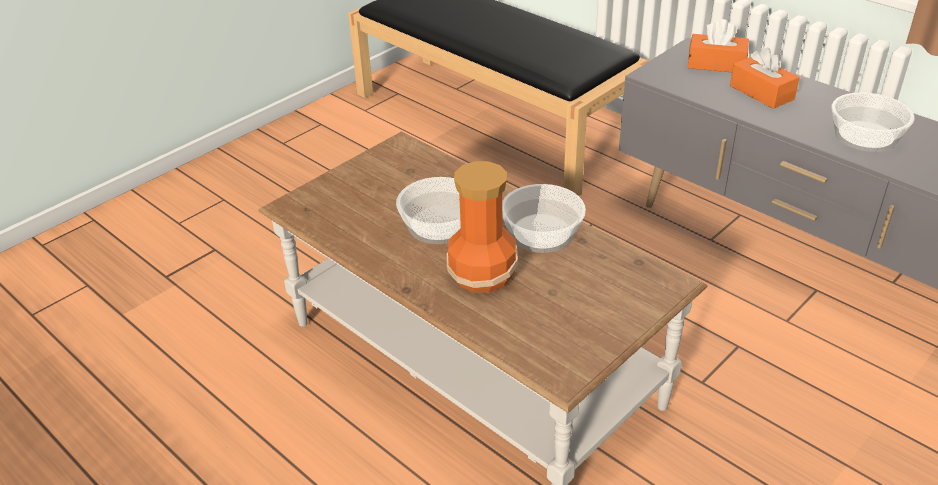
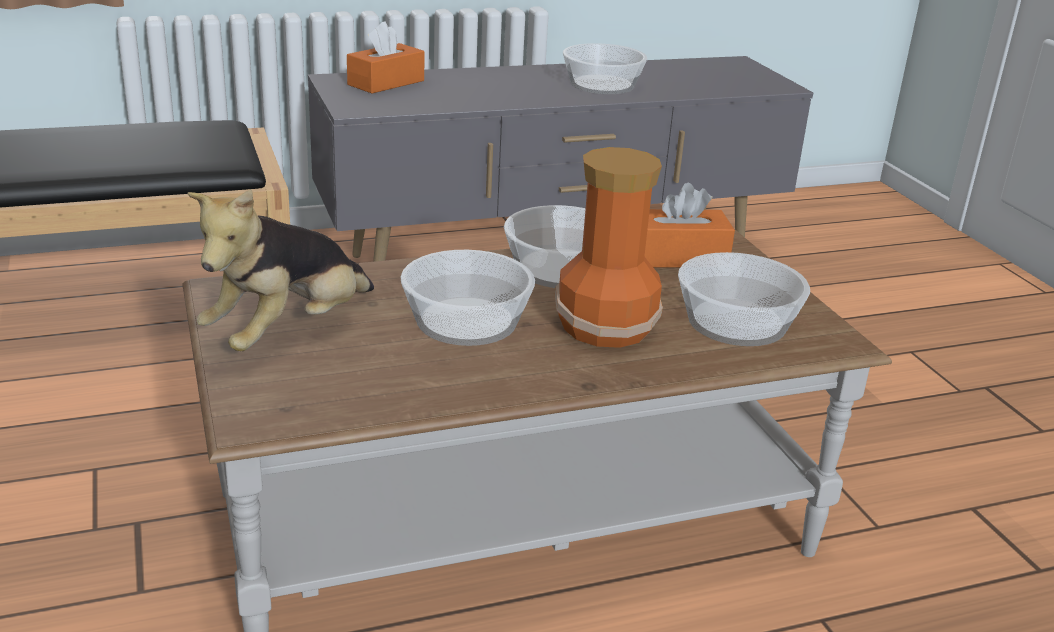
camera: 65 degrees left, 10 degrees down
(374, 179) = (288, 332): none -> plush toy
(541, 323) = (737, 322): none -> bowl
(761, 92) = (471, 87): orange tissue box -> orange tissue box (677, 257)

